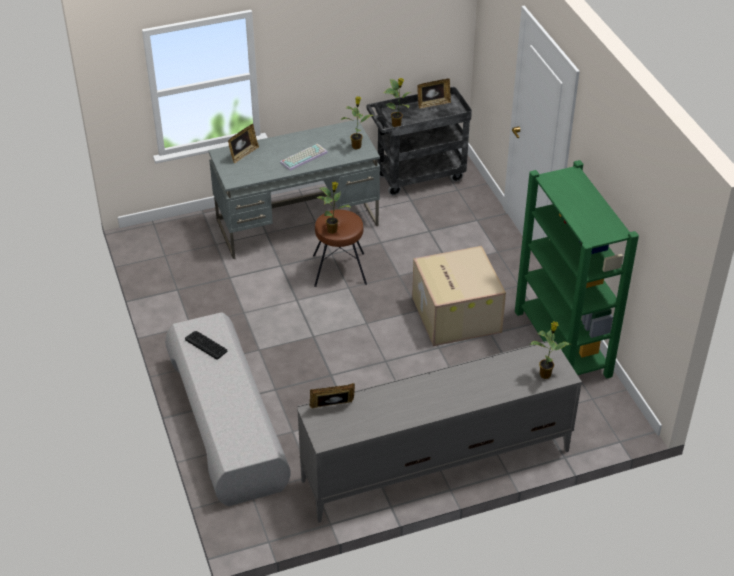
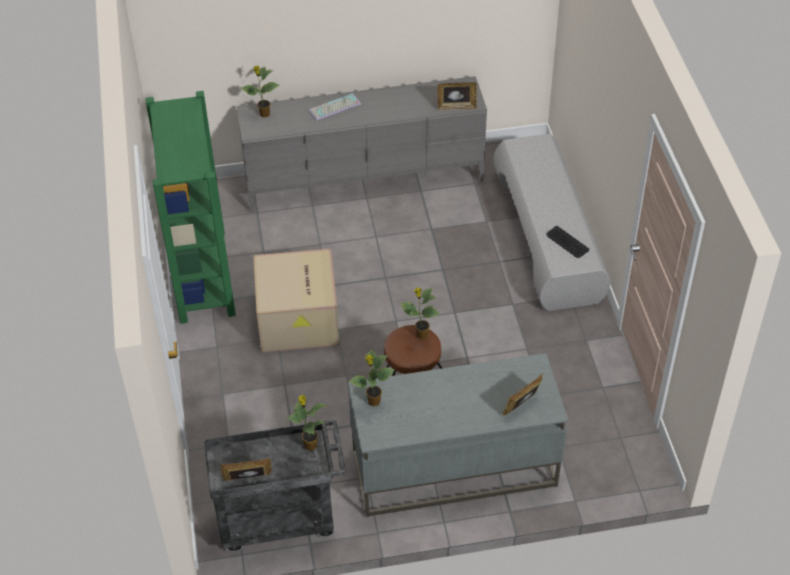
camera: 170 degrees left, 5 degrees up
(303, 157) = (444, 392): keyboard -> keyboard (334, 108)

